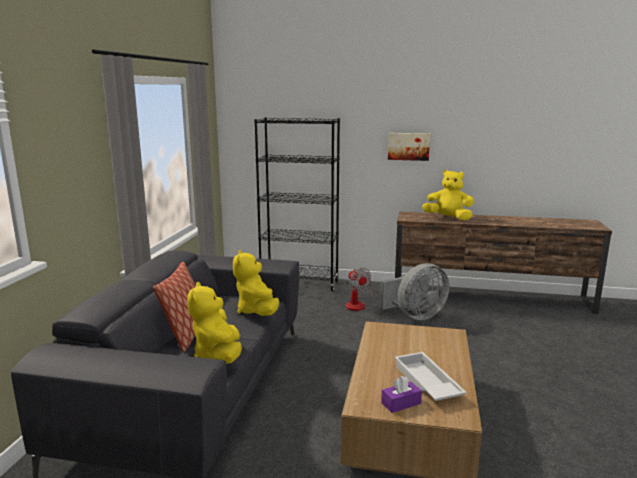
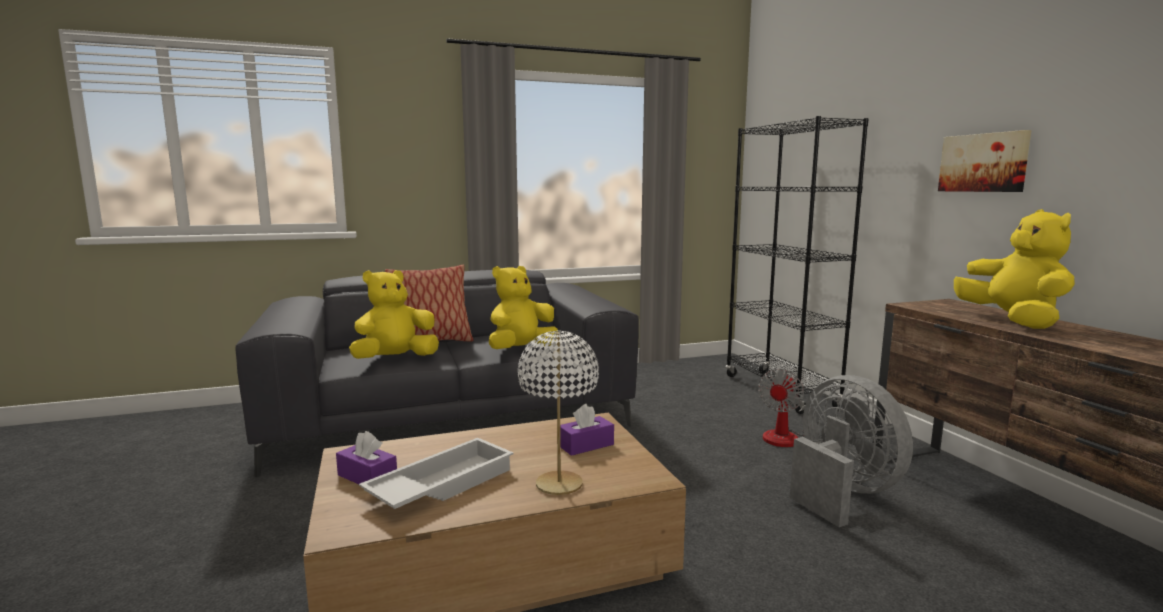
camera: 60 degrees right, 5 degrees down
(406, 337) = (586, 445): none -> purple tissue box
(415, 316) = (841, 492): grey fan -> grey fan turned 150 degrees counterclockwise
(447, 354) = (558, 485): none -> white table lamp

